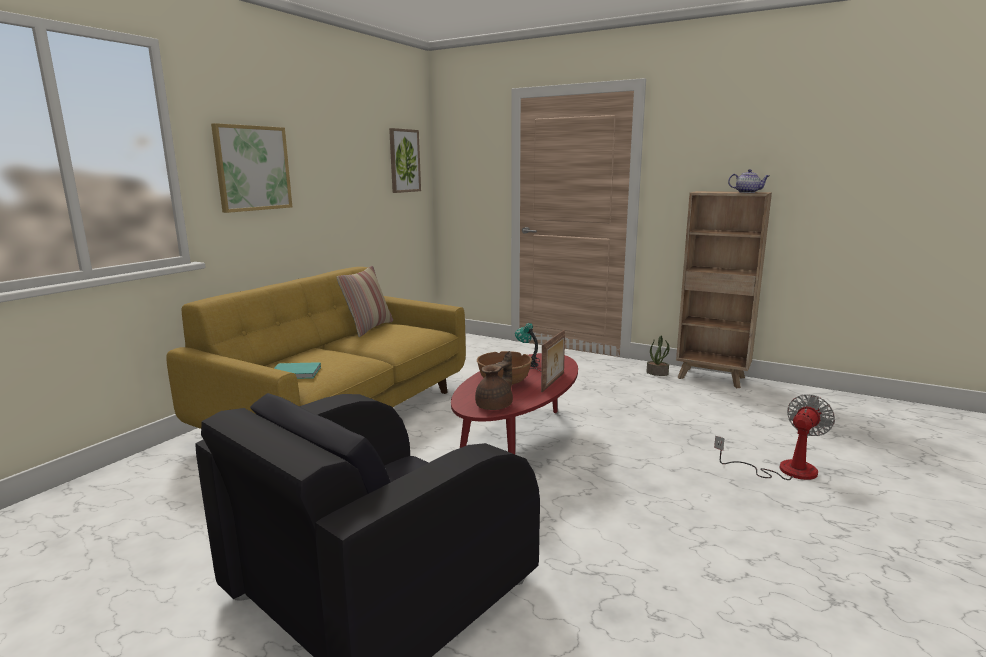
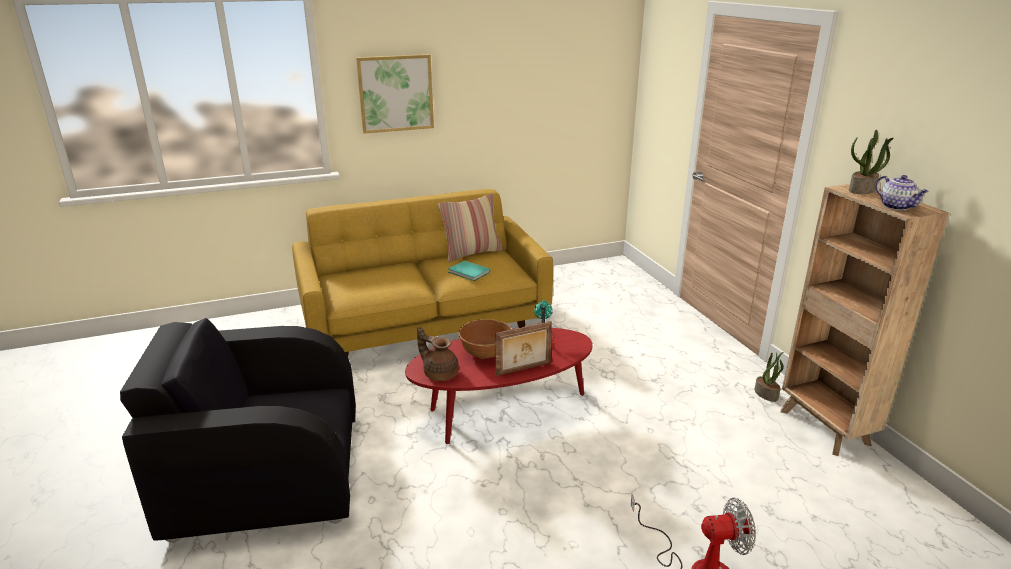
camera: 40 degrees right, 10 degrees up
(296, 373) = (352, 287): turquoise book -> turquoise book (469, 273)
(404, 161) = (592, 75): picture -> none
(495, 405) = (439, 373): brown teapot -> brown teapot turned 135 degrees counterclockwise
(710, 191) = (862, 190): none -> potted plant

